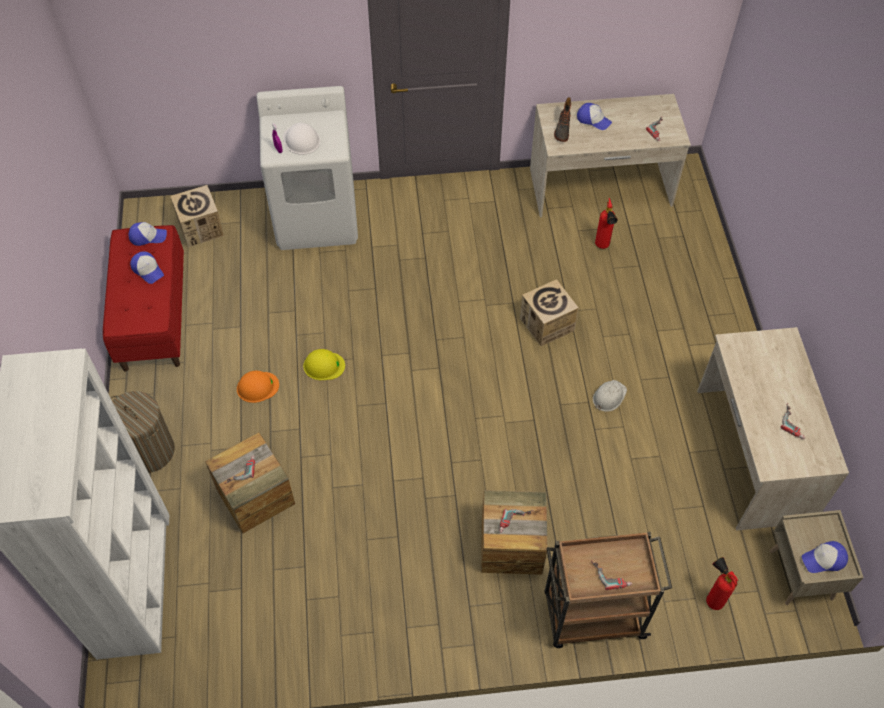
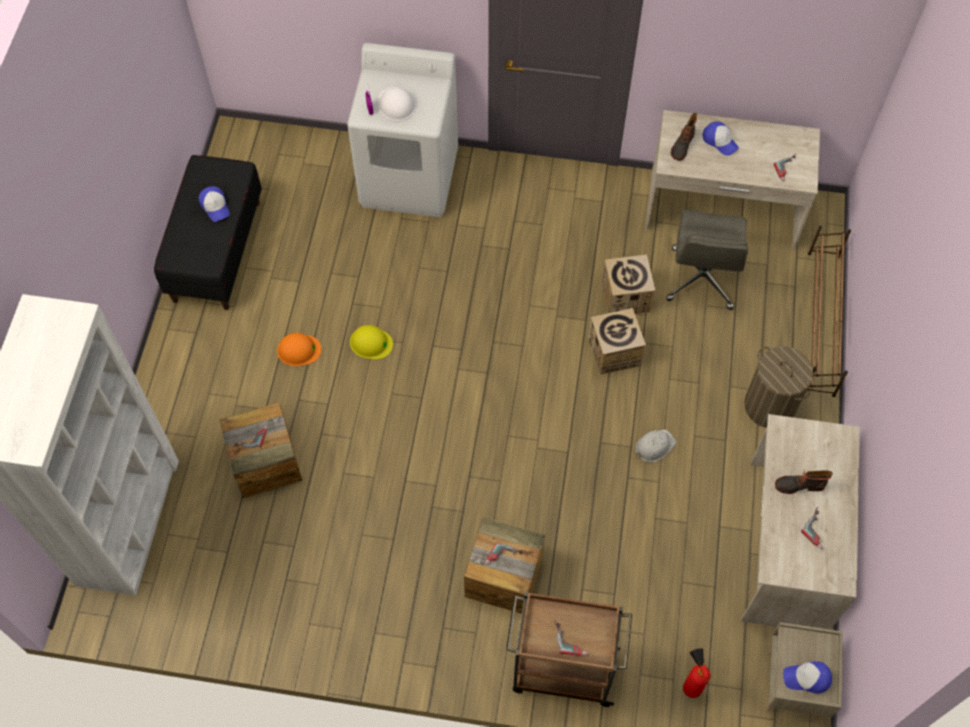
camera: 15 degrees right, 5 degrees up
(148, 236) = (224, 170): cap -> none
(149, 451) = (176, 391): laundry basket -> laundry basket (769, 405)
(153, 316) = (216, 251): red bench -> black bench
(201, 228) = (288, 165): cardboard box -> cardboard box (625, 297)
(602, 247) = (702, 279): fire extinguisher -> grey office chair
(715, 261) = (820, 323): none -> brown shoe rack
(764, 388) = (799, 485): none -> boot

